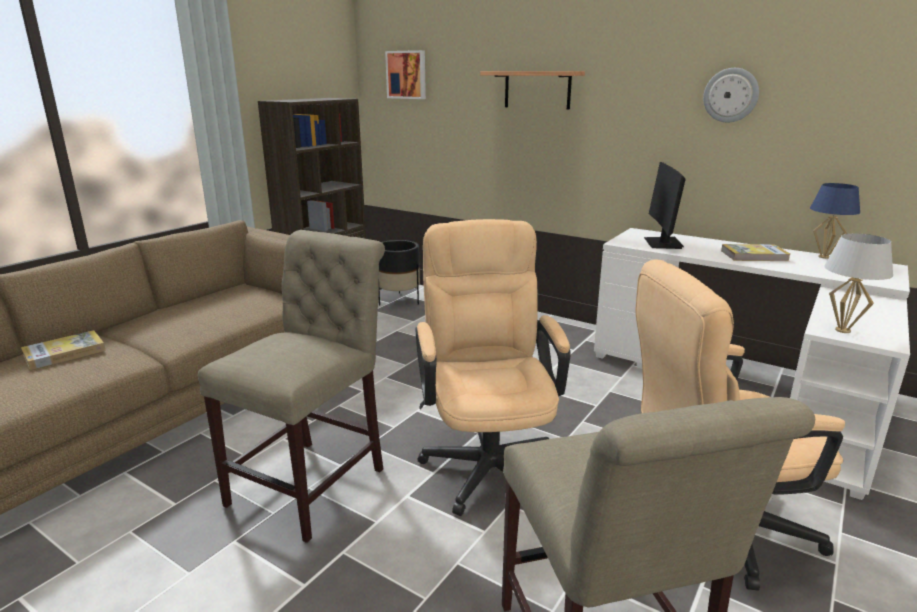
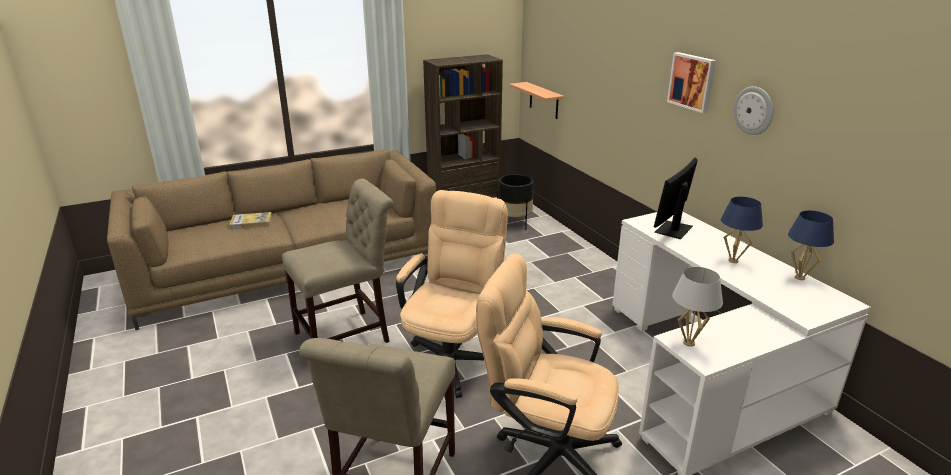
camera: 30 degrees right, 5 degrees up
(407, 75) = (549, 40): picture -> picture (692, 81)
(537, 89) = (626, 72): shelf -> shelf (544, 100)
(754, 255) = (733, 261): book -> blue table lamp

